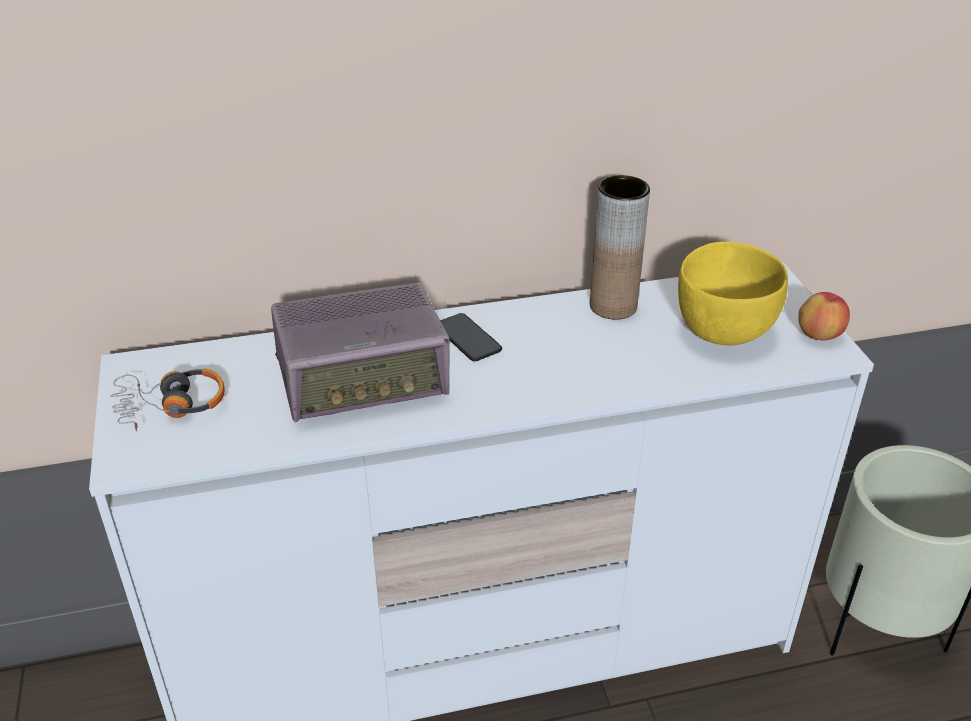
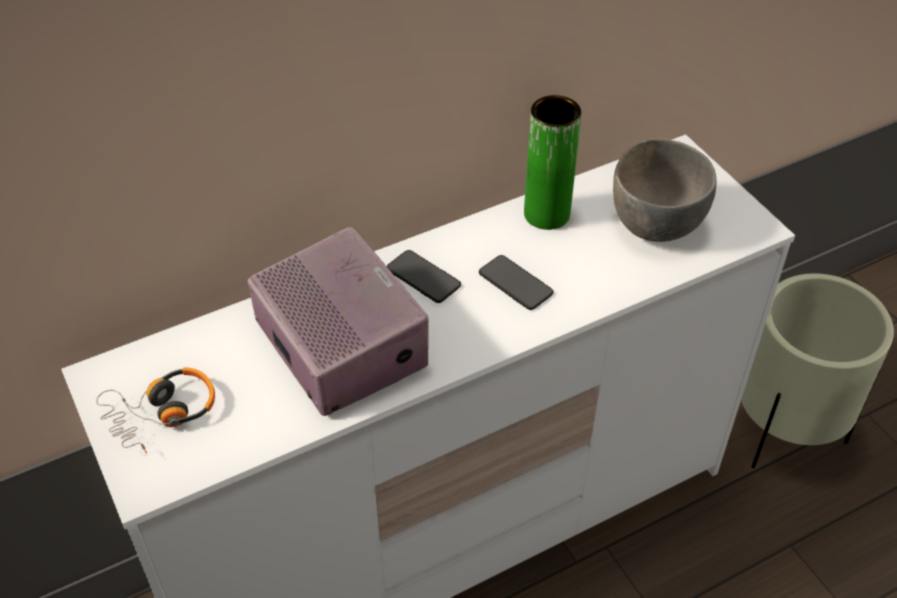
camera: 15 degrees left, 10 degrees up
(363, 379) = (340, 344): radio -> radio turned 90 degrees counterclockwise
(557, 358) = (515, 283): none -> phone
(613, 306) = (546, 214): brown vase -> green vase
(724, 331) = (656, 224): yellow bowl -> grey bowl
(819, 335) = (740, 212): apple -> none

